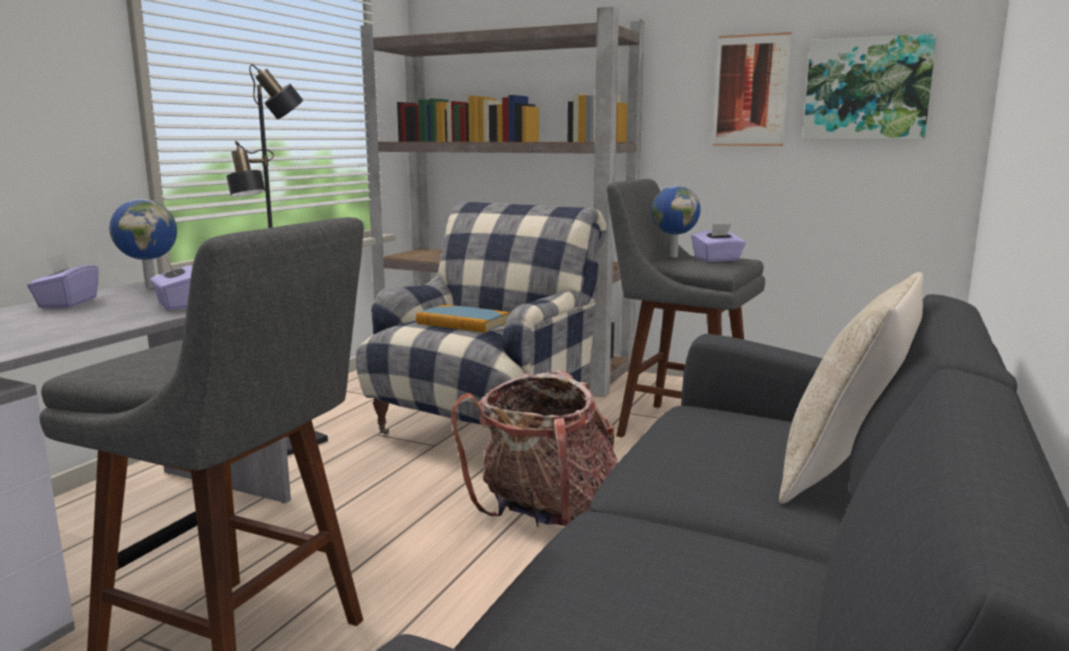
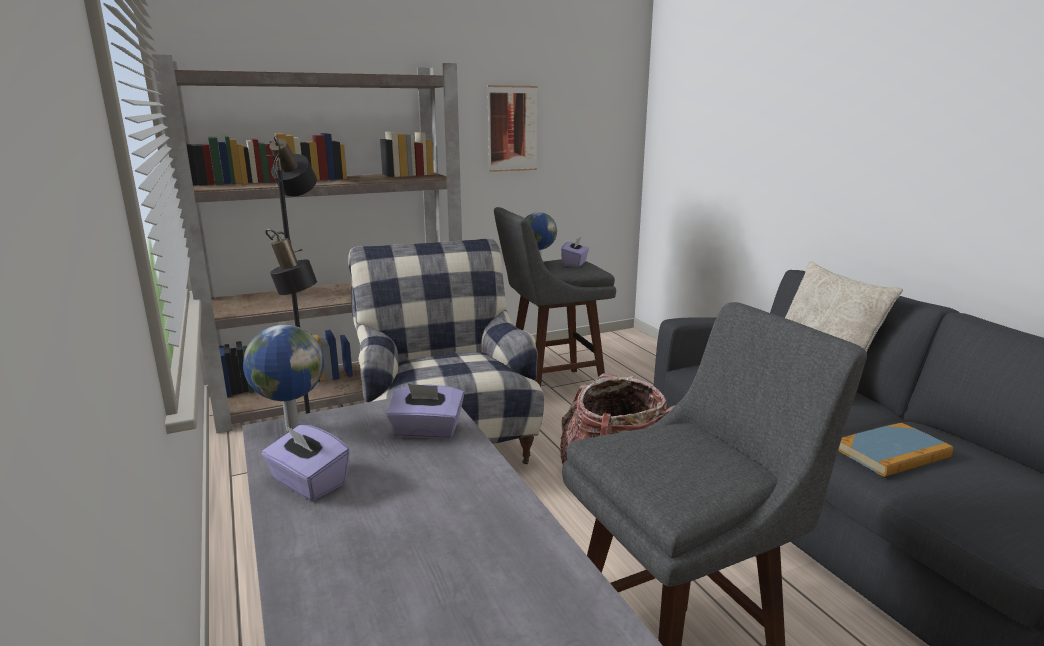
camera: 50 degrees left, 5 degrees up
(463, 323) = (456, 361): book -> book (893, 453)
(867, 89) = (583, 128): picture -> none

